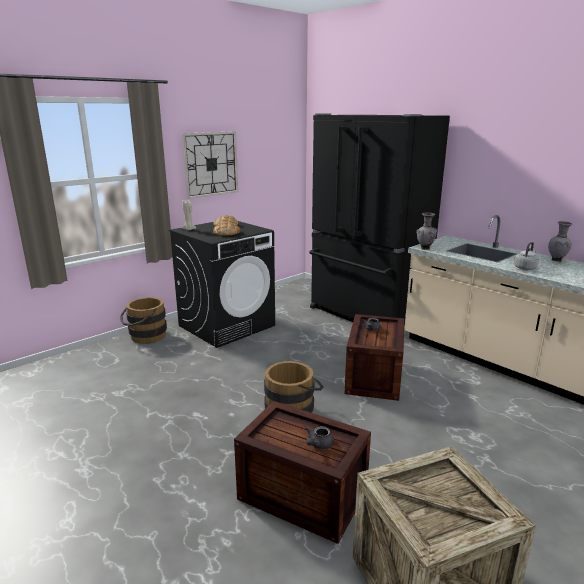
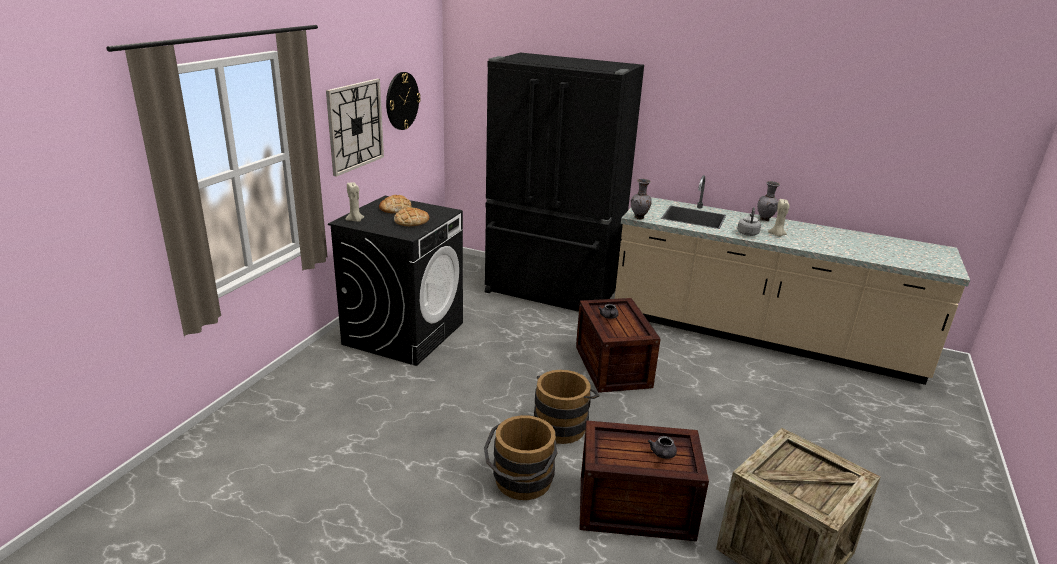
camera: 25 degrees left, 5 degrees up
(145, 337) = (310, 368): brown bucket -> brown bucket (520, 484)
(260, 152) = (402, 101): none -> wall clock
(558, 272) = (777, 235): none -> beige candle

